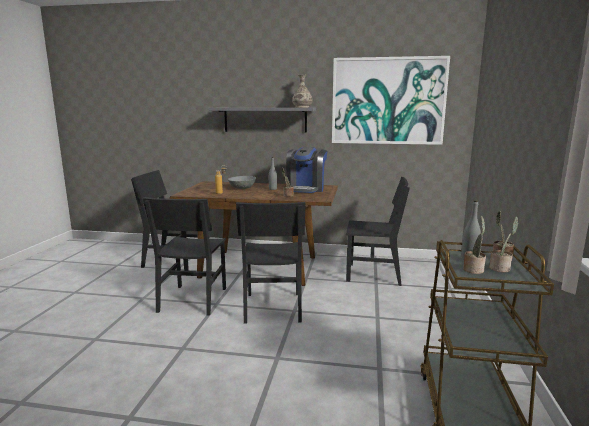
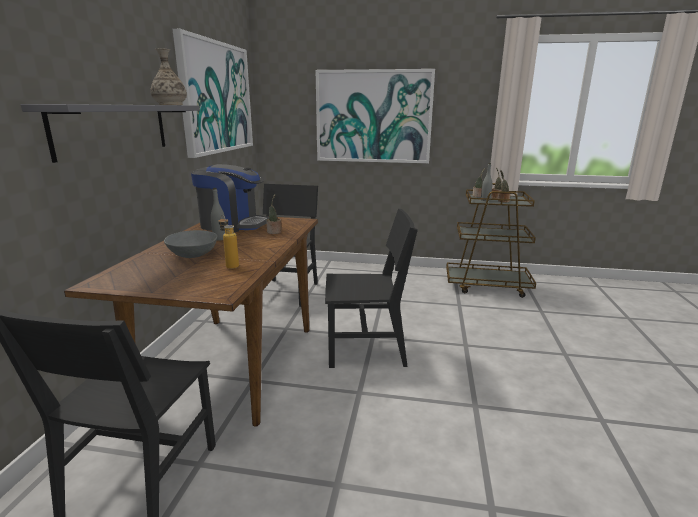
camera: 90 degrees left, 5 degrees up
(193, 299) = (345, 417): black chair -> none
(514, 121) = (373, 117): none -> picture

